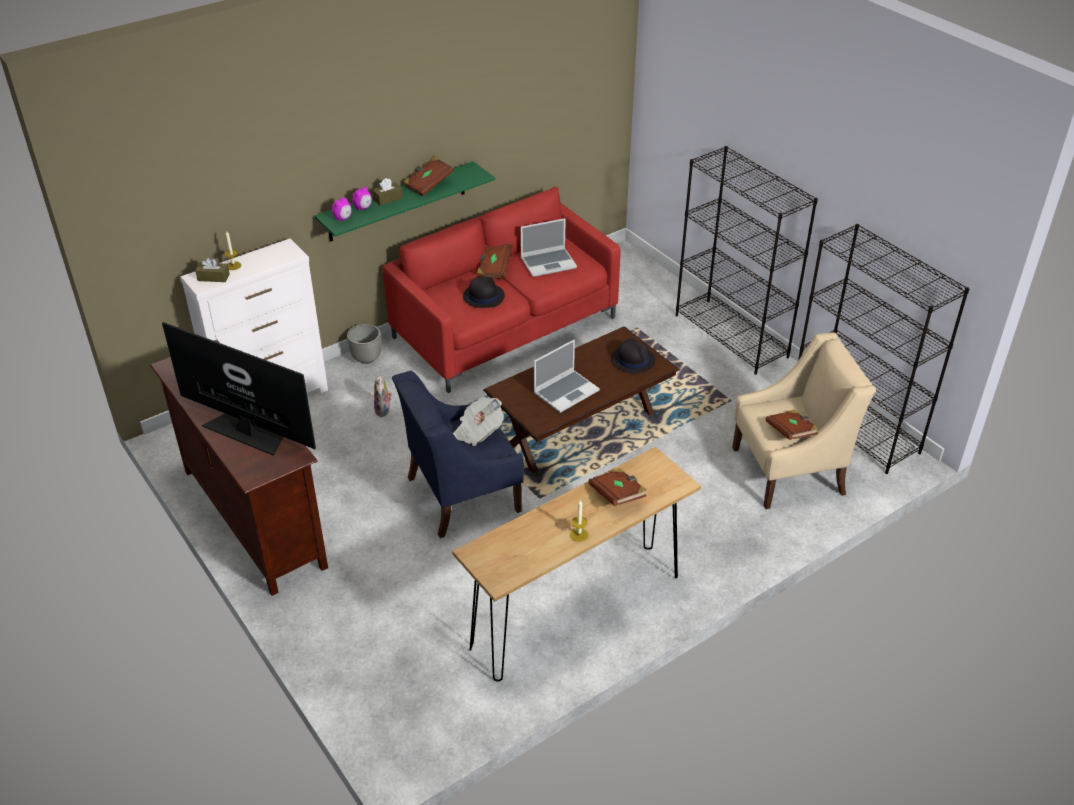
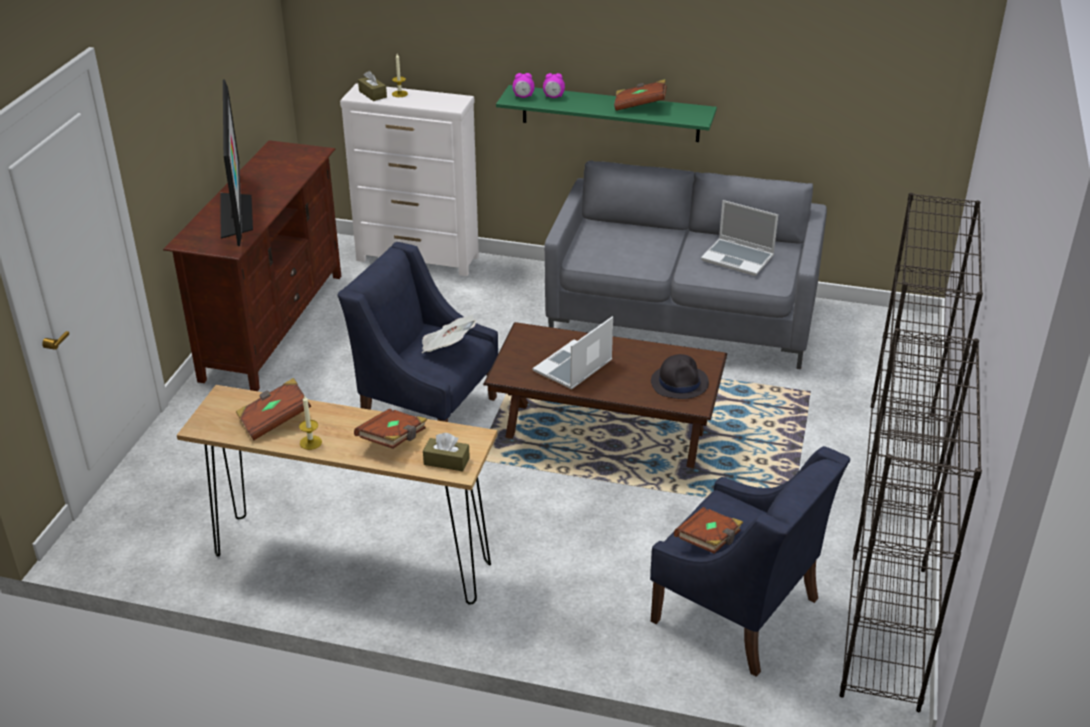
camera: 50 degrees right, 5 degrees down
(366, 358) = (534, 271): planter -> none
(384, 410) = (479, 315): plush toy -> none
(388, 199) = (586, 100): brown tissue box -> brown tissue box (446, 461)
(483, 296) = (631, 251): black hat -> none
(494, 268) = (683, 236): brown book -> brown book (275, 420)
(504, 329) = (682, 318): red sofa -> grey sofa
(566, 391) = (573, 367): laptop -> laptop turned 120 degrees clockwise
(789, 471) = (736, 611): beige armchair -> blue armchair

